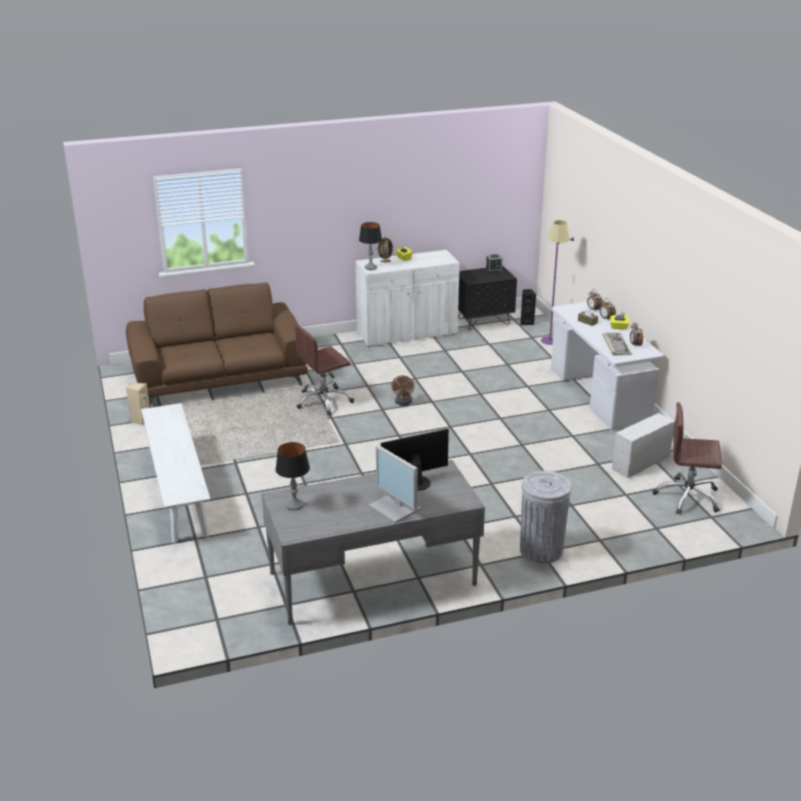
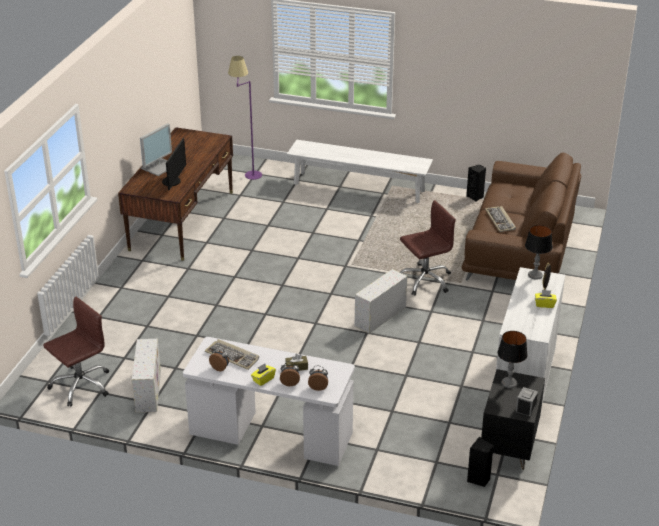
camera: 125 degrees right, 5 degrees up
(140, 420) = (475, 197): beige speaker -> black speaker
(242, 345) = (500, 220): none -> keyboard
(294, 505) = (206, 140): table lamp -> table lamp (509, 383)
(324, 401) = (425, 280): brown office chair -> brown office chair turned 60 degrees clockwise
(373, 579) = (182, 220): grey desk -> brown desk
(396, 508) = (159, 166): monitor -> monitor turned 135 degrees clockwise
(403, 403) = (379, 317): brown fan -> white storage box
(541, 550) = (122, 288): grey trash can -> none
(551, 344) = (406, 466): purple floor lamp -> purple floor lamp (247, 172)

